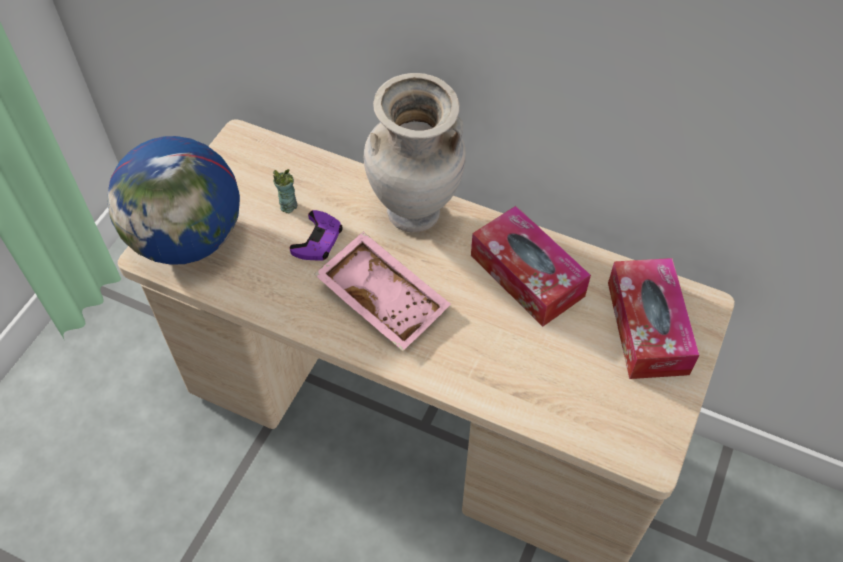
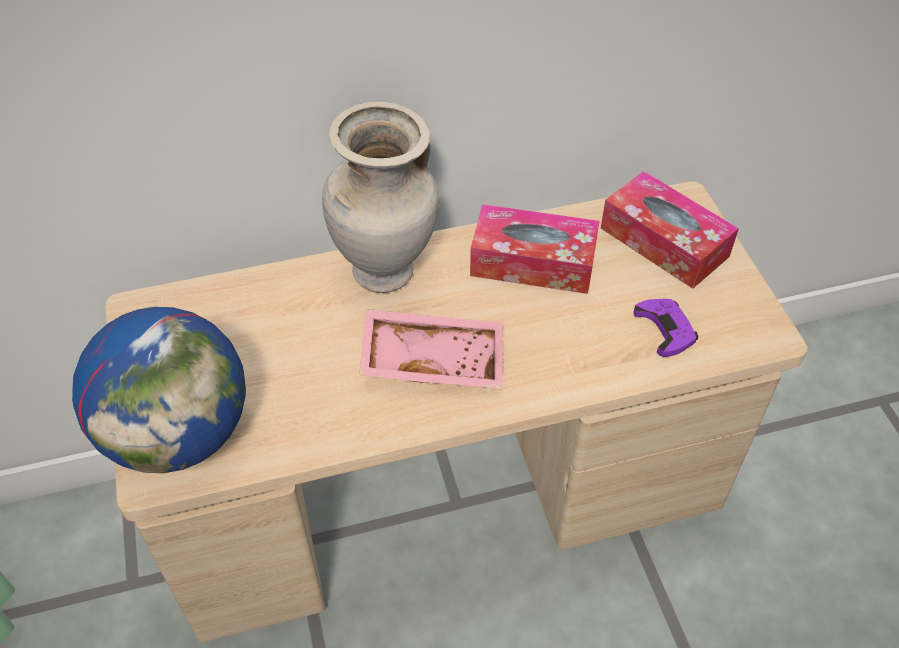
camera: 40 degrees left, 5 degrees down
(288, 205) = (254, 339): cup -> none
(318, 240) = (317, 350): purple game controller -> purple game controller (665, 329)

